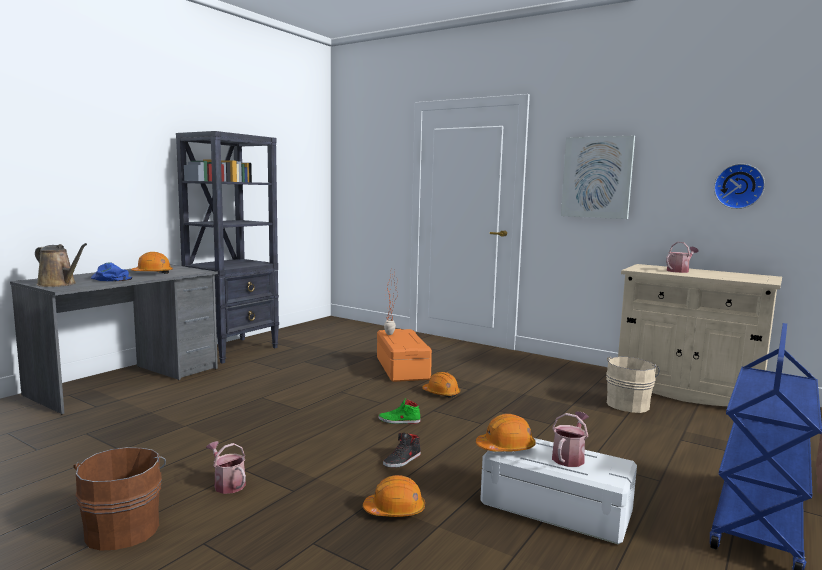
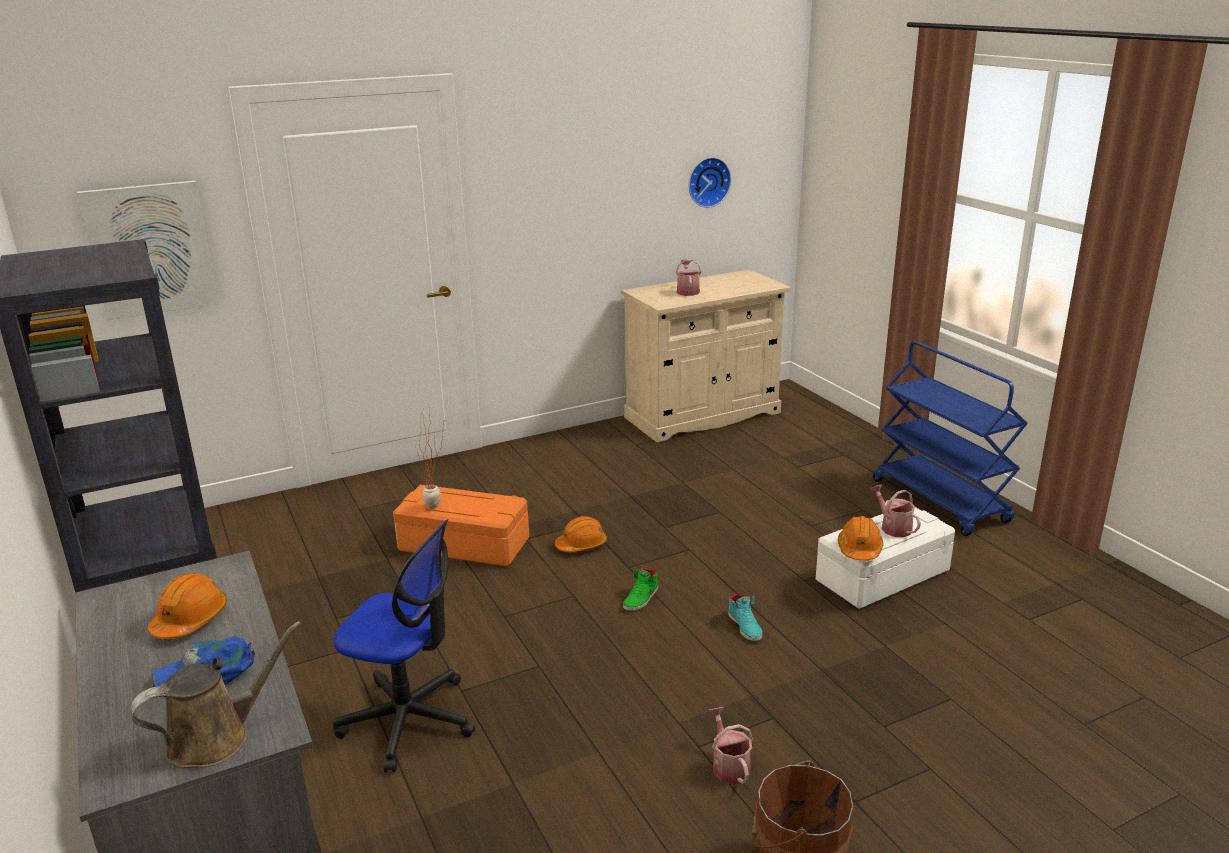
camera: 60 degrees left, 15 degrees up
(227, 484) = (729, 765): watering can -> watering can turned 90 degrees clockwise
(228, 392) = (408, 720): none -> office chair
(395, 510) = (846, 661): orange hard hat -> none
(402, 460) = (745, 626): black shoe -> turquoise shoe
(597, 177) = (563, 190): picture -> picture (150, 249)
(628, 404) = (706, 454): beige bucket -> none

